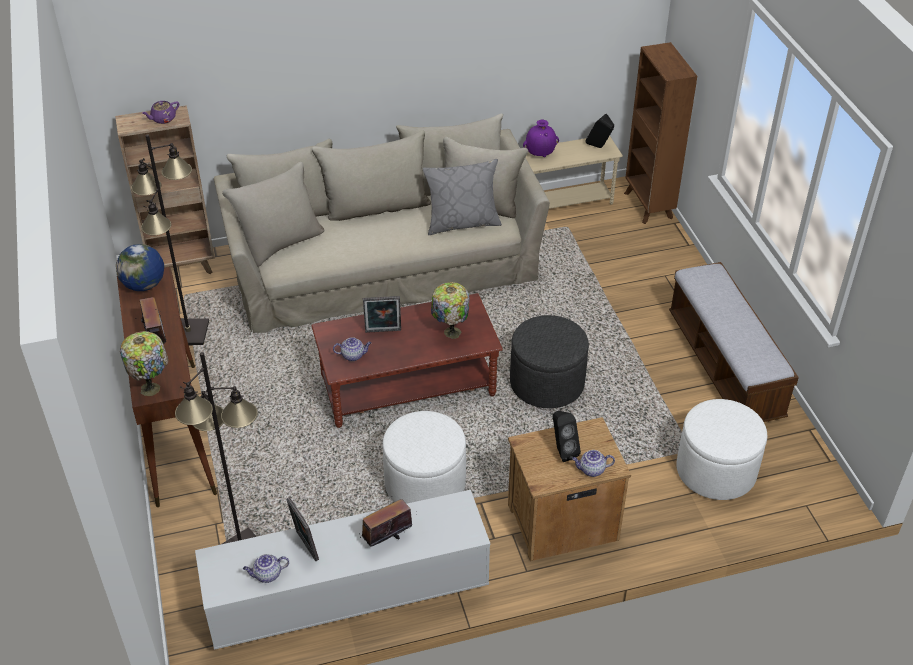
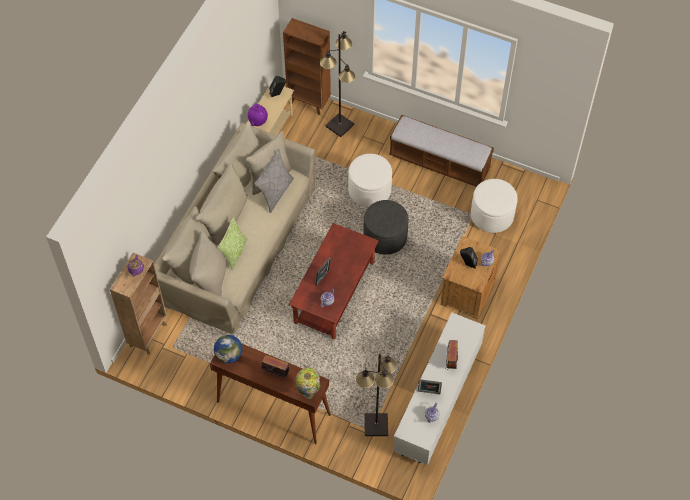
camera: 50 degrees left, 15 degrees up
(189, 333) = (205, 362): black floor lamp -> black floor lamp (340, 125)
(337, 239) = (234, 253): none -> pillow
(425, 483) = (400, 327): white ottoman -> white ottoman (369, 190)
(450, 332) = (349, 252): table lamp -> none

